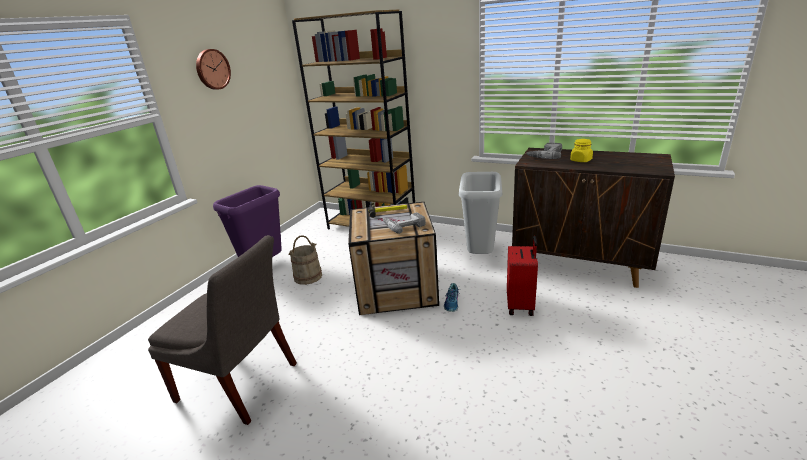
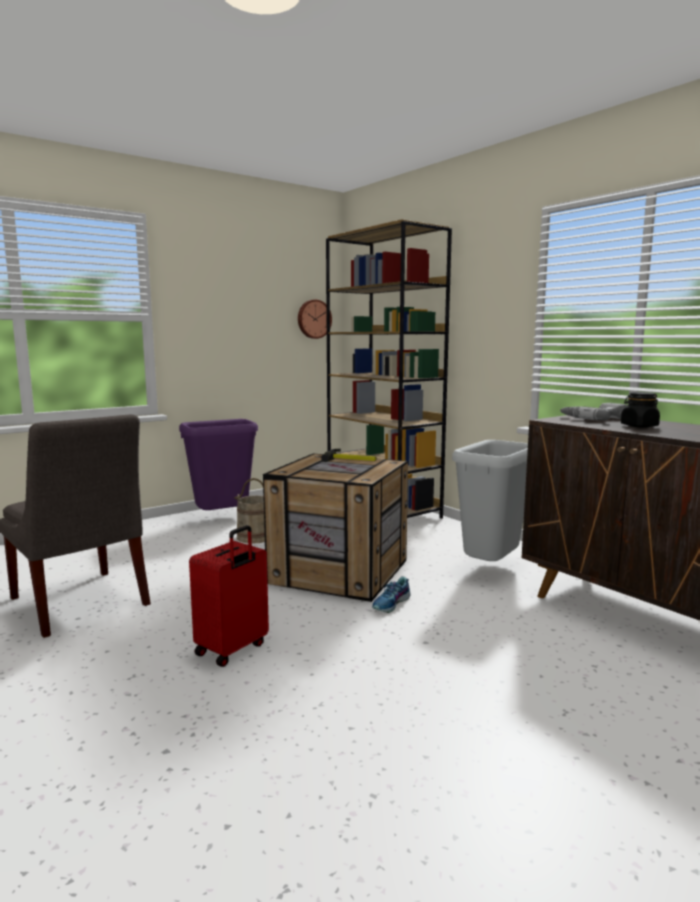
camera: 25 degrees right, 15 degrees down
(212, 69) = (227, 283): wall clock -> wall clock (313, 319)
(403, 225) = (347, 472): power drill -> none
(521, 305) = (486, 633): red suitcase -> red suitcase (232, 649)
(581, 160) = (639, 426): yellow jar -> black jar

